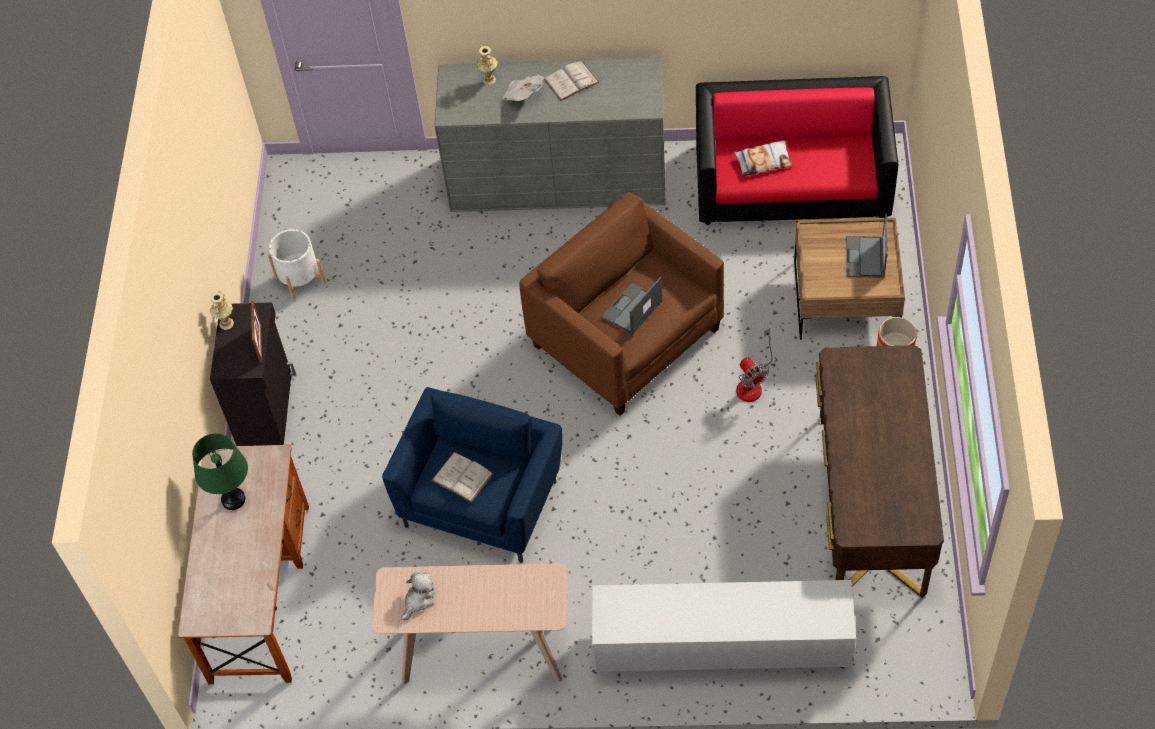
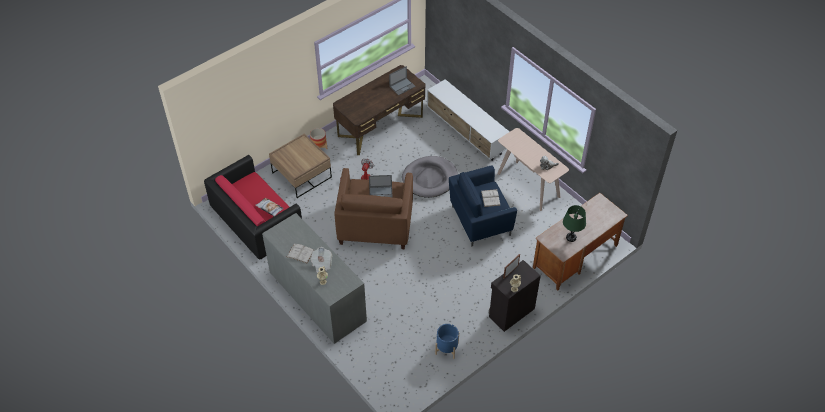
camera: 135 degrees left, 5 degrees down
(300, 280) = (446, 348): white planter -> blue planter
(655, 492) = (429, 178): none -> grey dog bed
(865, 257) = (294, 152): laptop -> laptop (402, 86)

